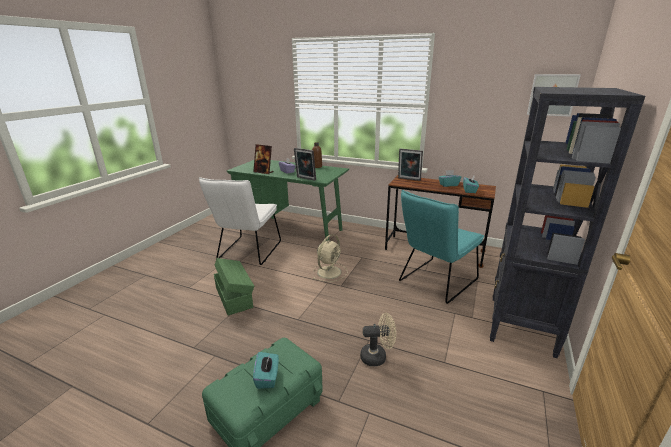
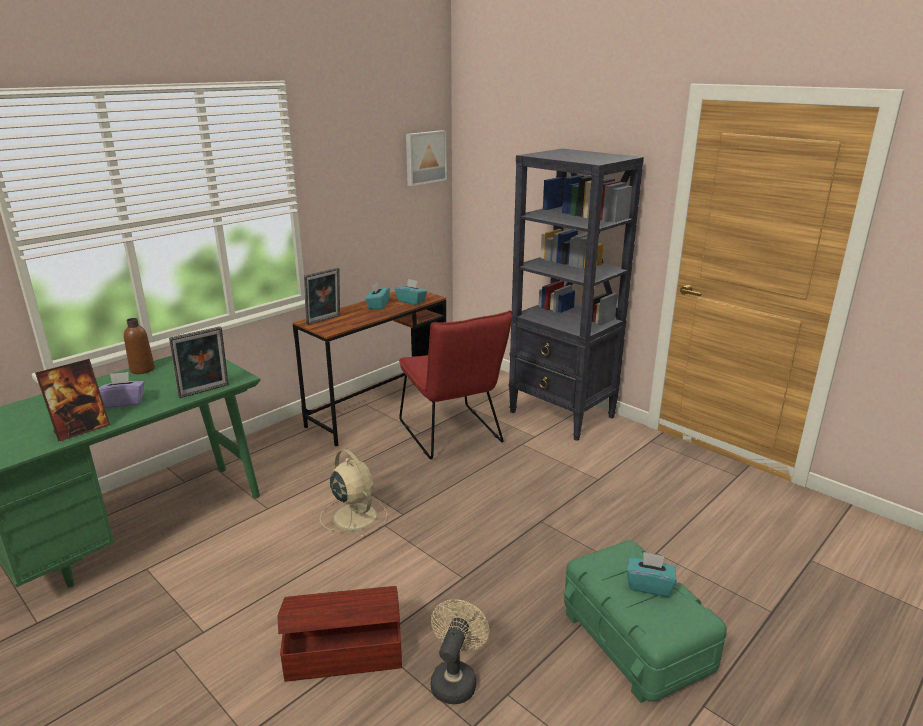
camera: 70 degrees left, 0 degrees up
(234, 296) = (343, 652): green storage box -> brown storage box
(247, 252) = (177, 613): white chair -> none
(377, 356) = (573, 522): beige fan -> beige fan (455, 679)
(435, 282) = (453, 435): turquoise chair -> red chair

